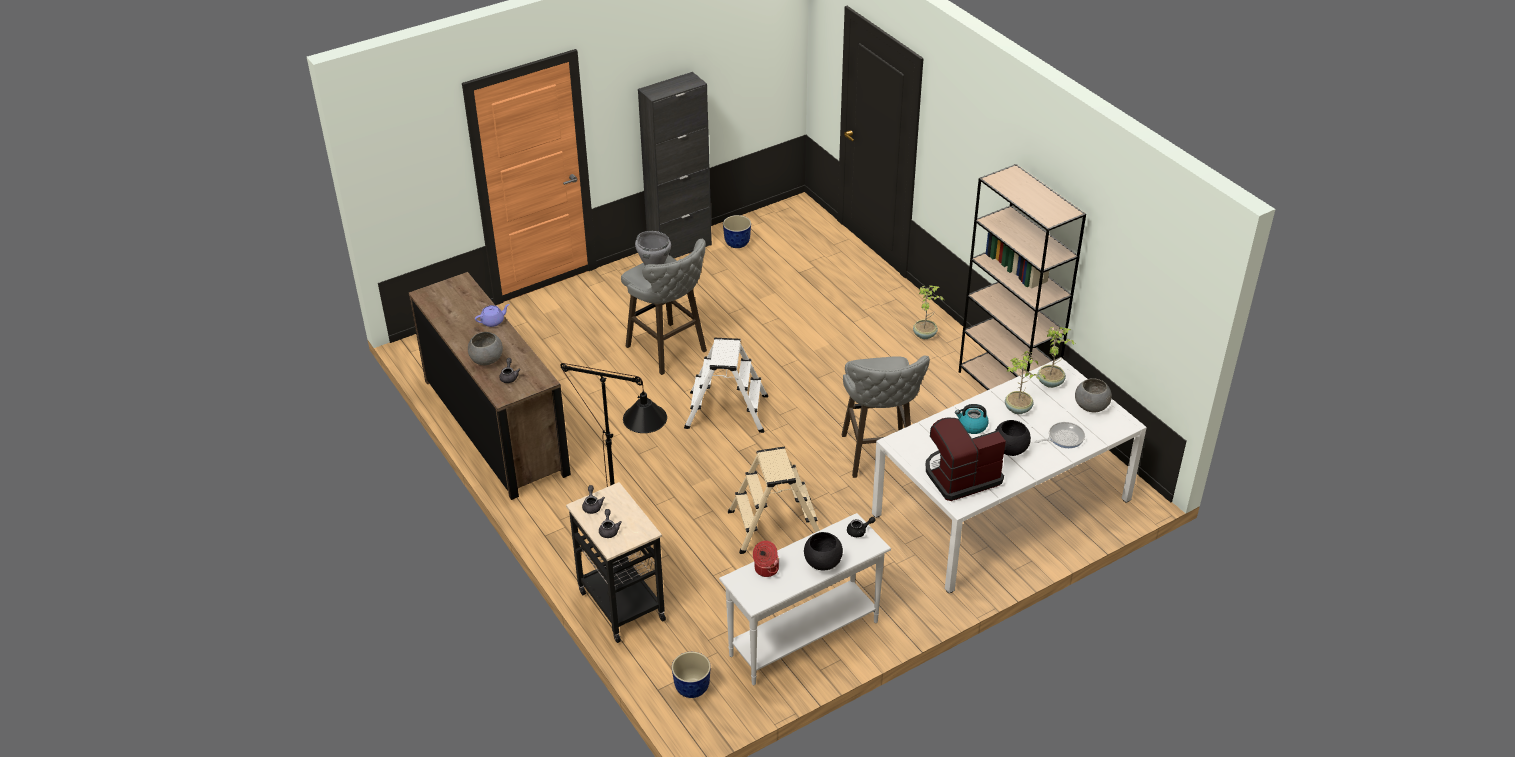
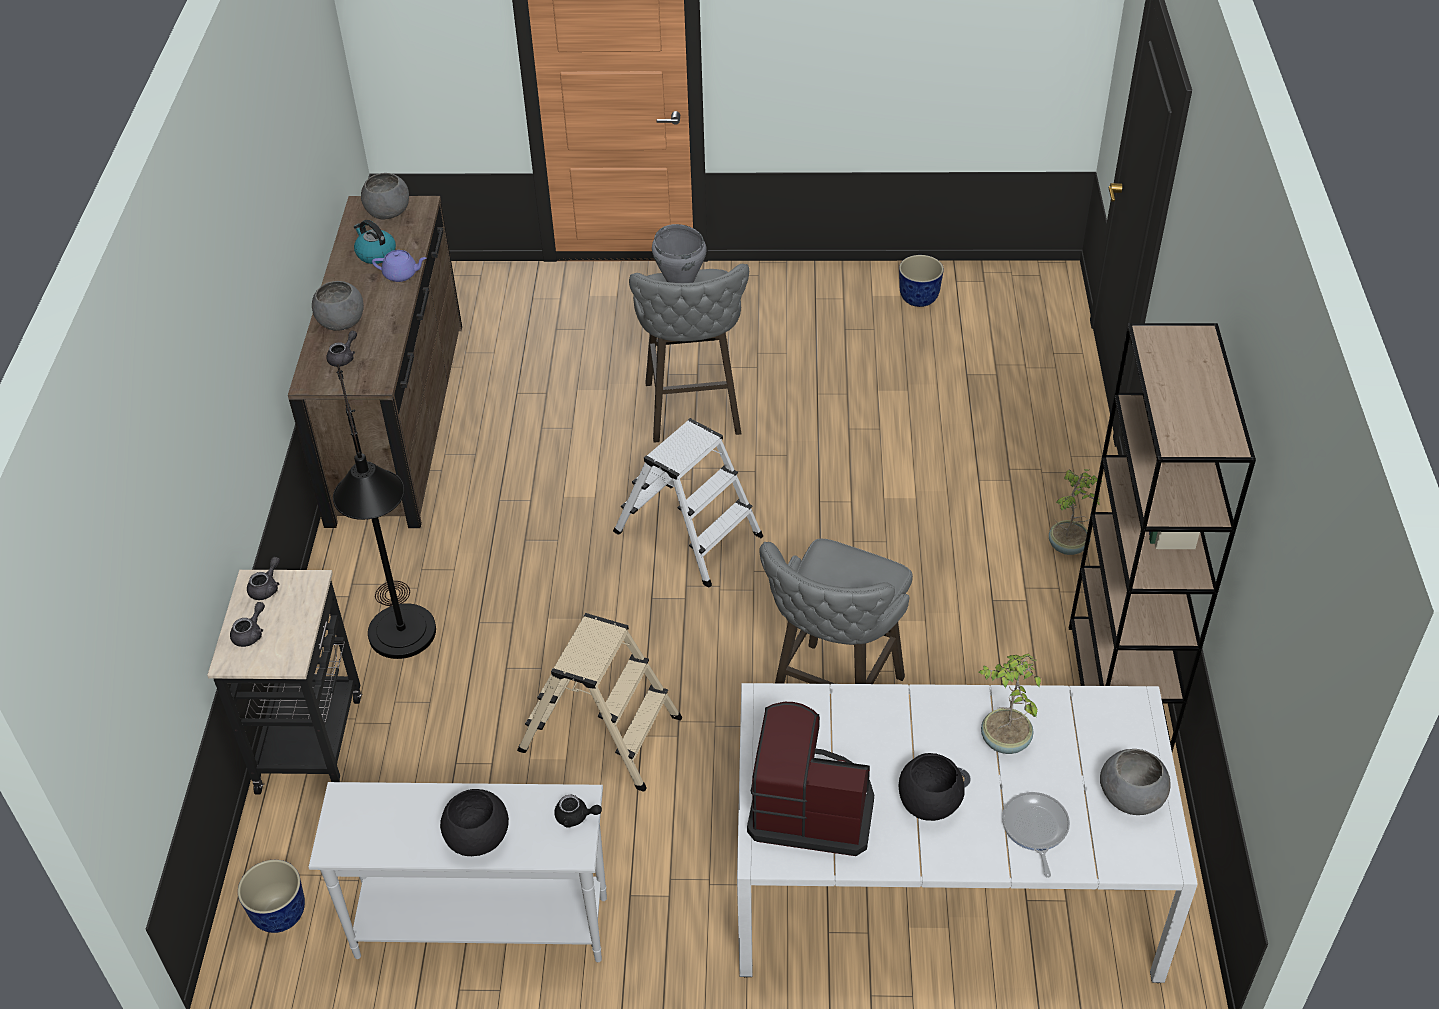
camera: 35 degrees right, 5 degrees up
(446, 292) = (389, 213): none -> grey bowl
(679, 248) = (837, 275): black cabinet -> none
(765, 569) = (396, 804): cooking pot -> none
(972, 426) = (905, 733): kettle -> kettle (375, 254)
(1051, 382) = (1102, 721): potted plant -> none
(1063, 438) = (1035, 829): frying pan -> frying pan turned 105 degrees counterclockwise

